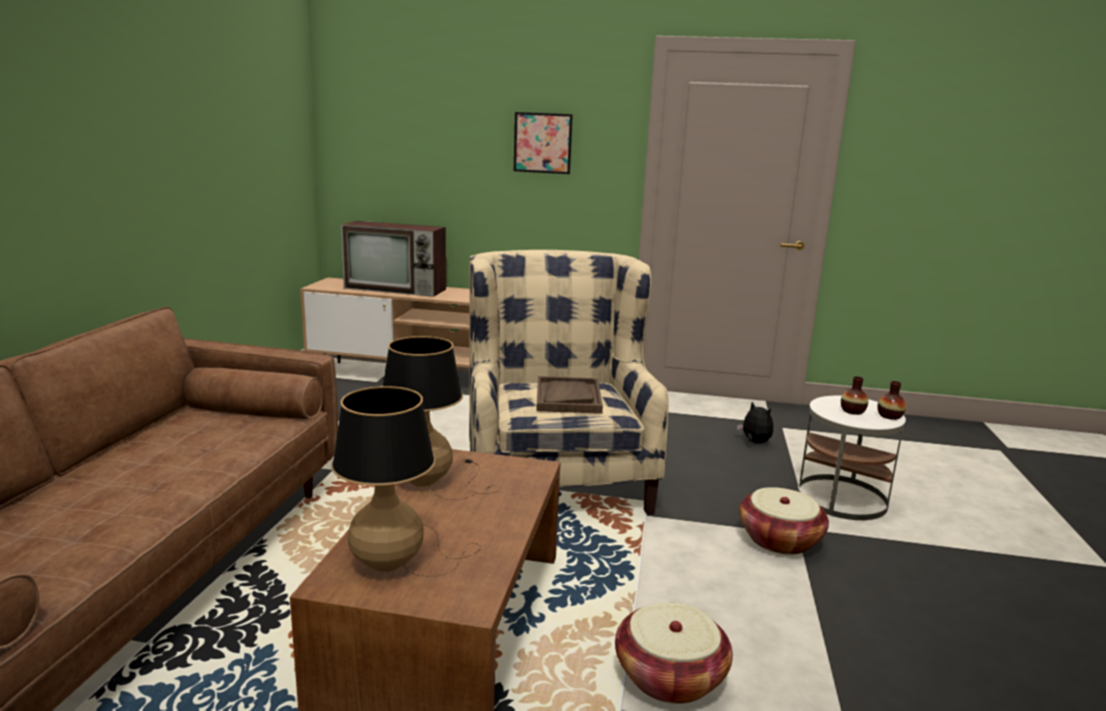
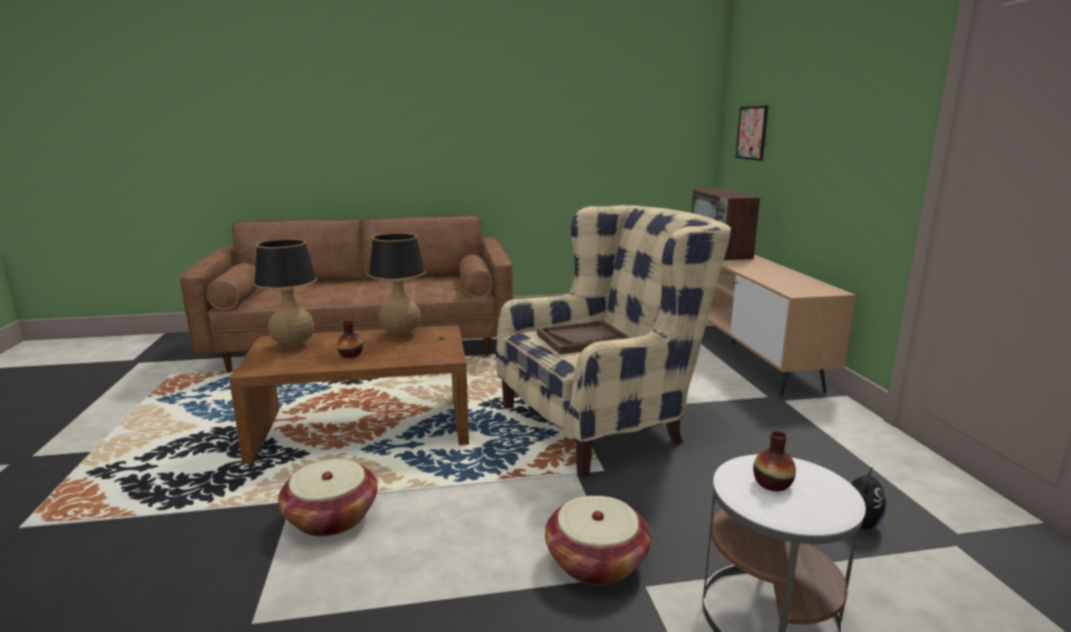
camera: 70 degrees right, 0 degrees up
(542, 143) = (848, 109): picture -> picture (752, 133)
(889, 416) = (797, 516): vase -> vase (350, 355)

